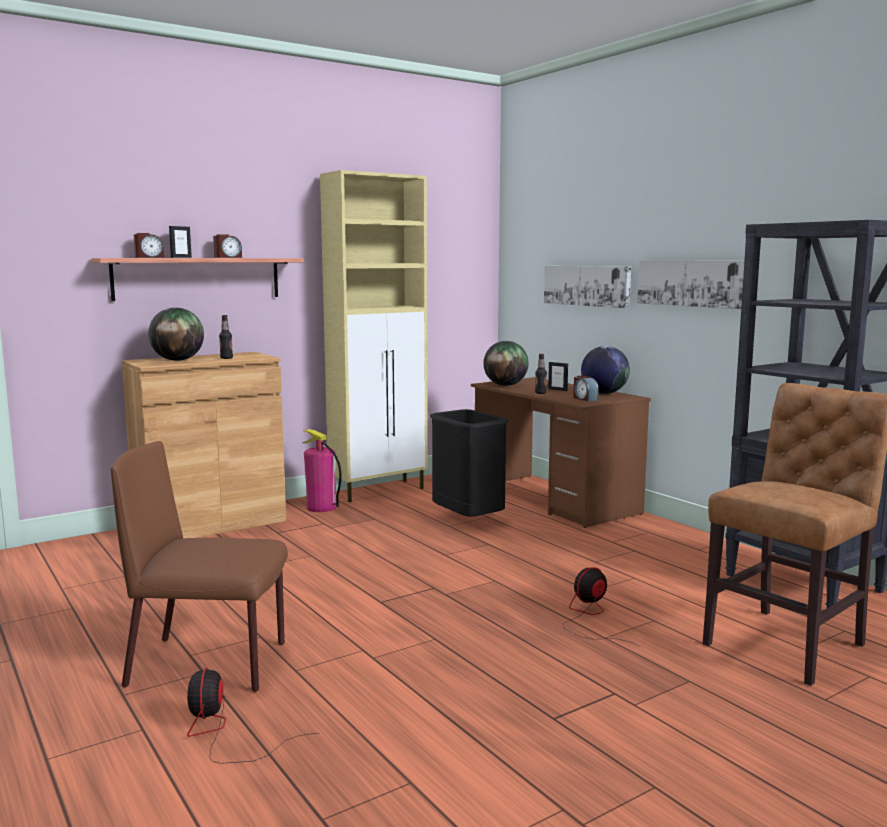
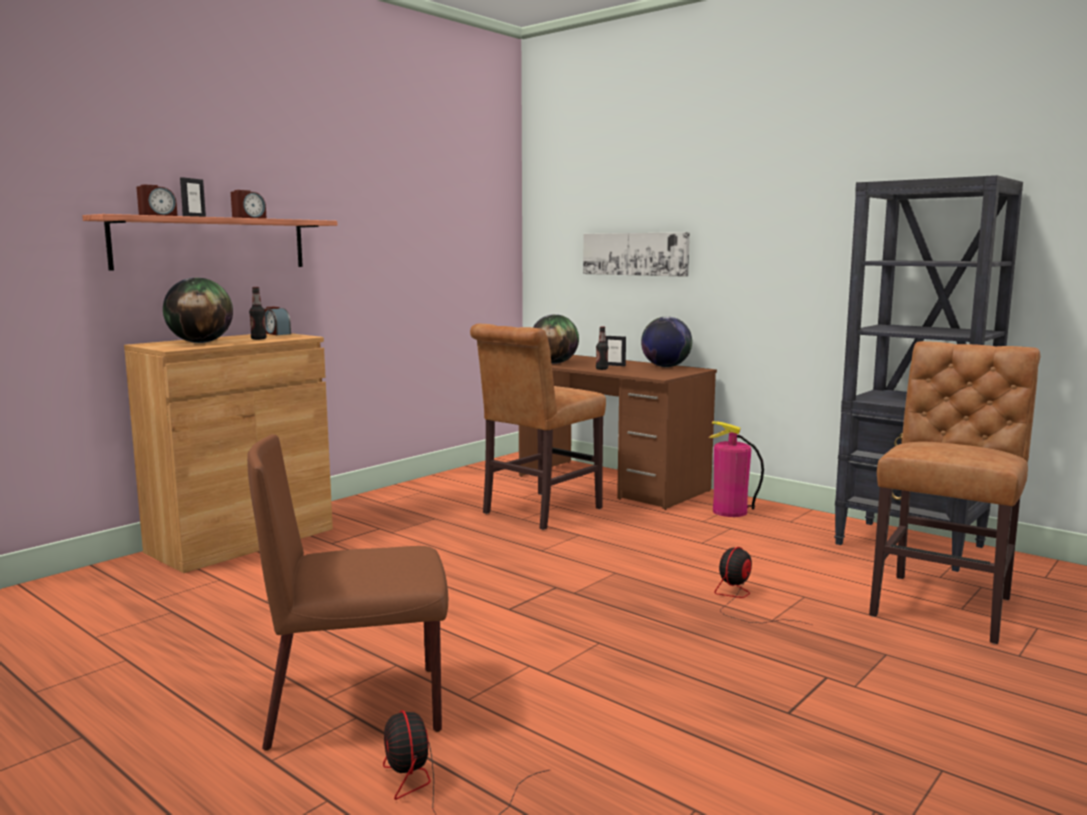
camera: 15 degrees left, 0 degrees up
(321, 508) = (363, 511): fire extinguisher -> fire extinguisher (729, 512)
(379, 491) = (418, 488): beige cabinet -> none
(466, 521) = (538, 512): black trash can -> brown chair
(584, 399) = (654, 372): alarm clock -> alarm clock (276, 333)
(693, 283) = (764, 248): picture -> none

